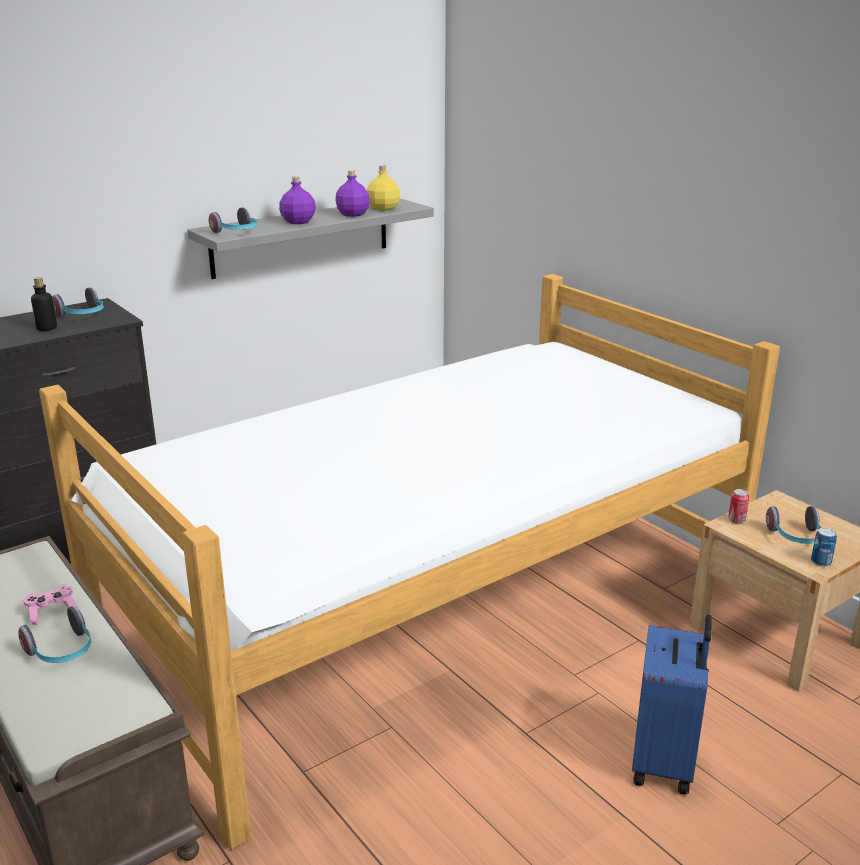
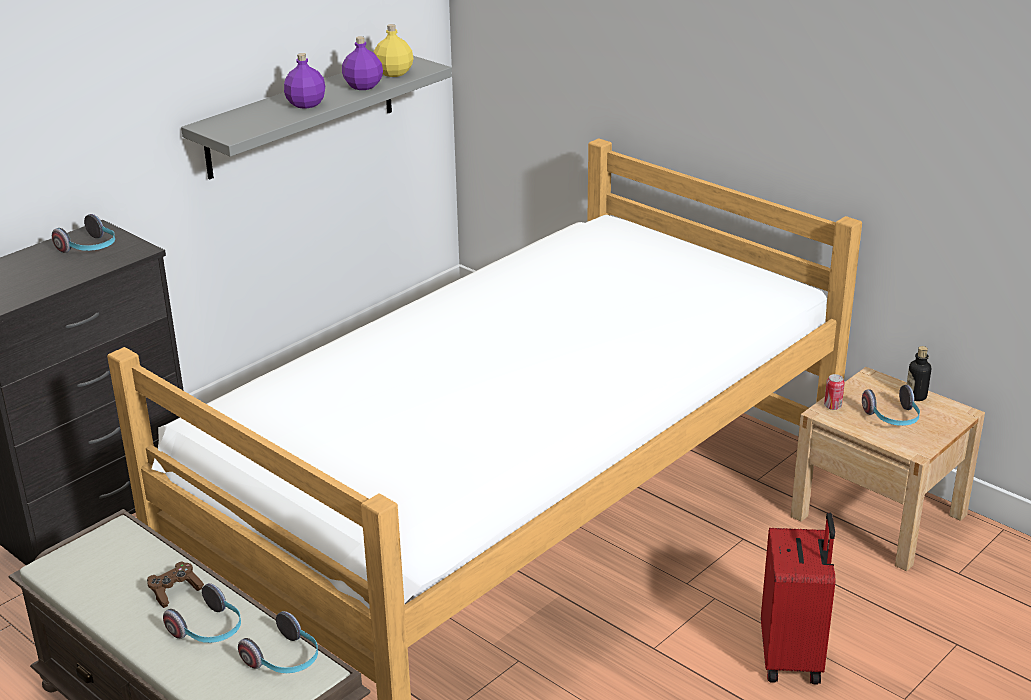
camera: 10 degrees left, 5 degrees up
(46, 328) = (60, 271): bottle -> bottle (916, 396)
(52, 612) = (175, 591): pink game controller -> brown game controller
(237, 232) = (244, 128): headphones -> headphones (285, 660)
(665, 763) = (793, 657): blue suitcase -> red suitcase
(821, 562) = (920, 442): can -> none

